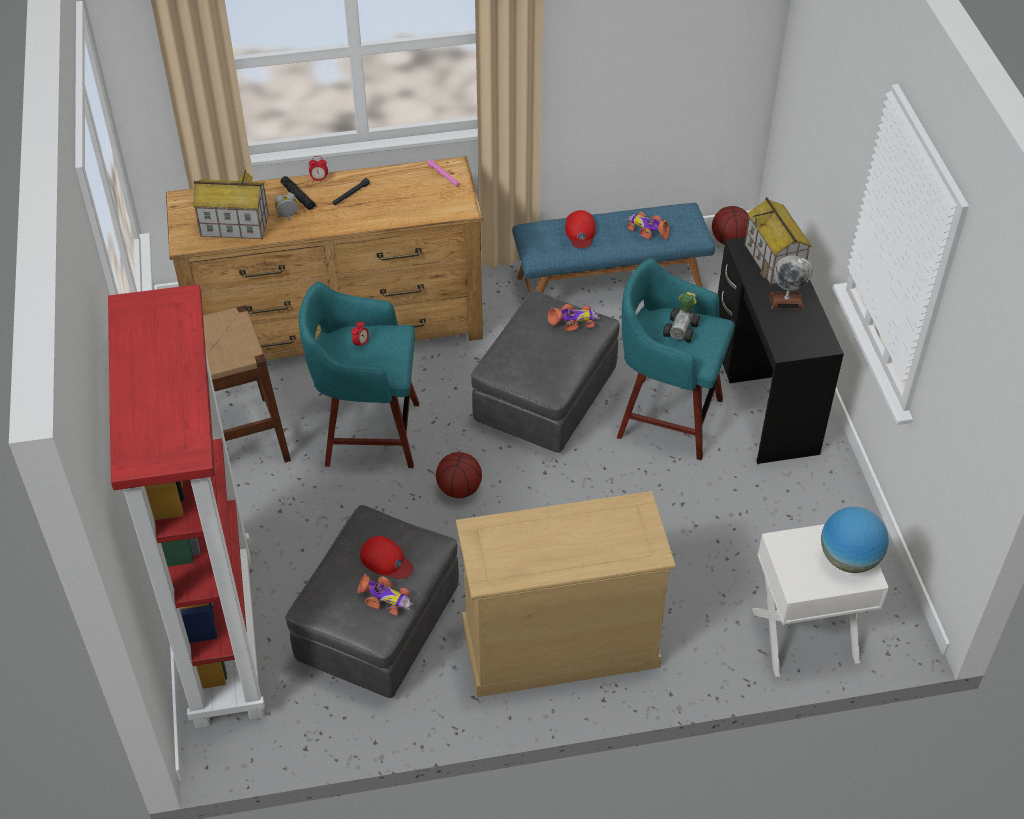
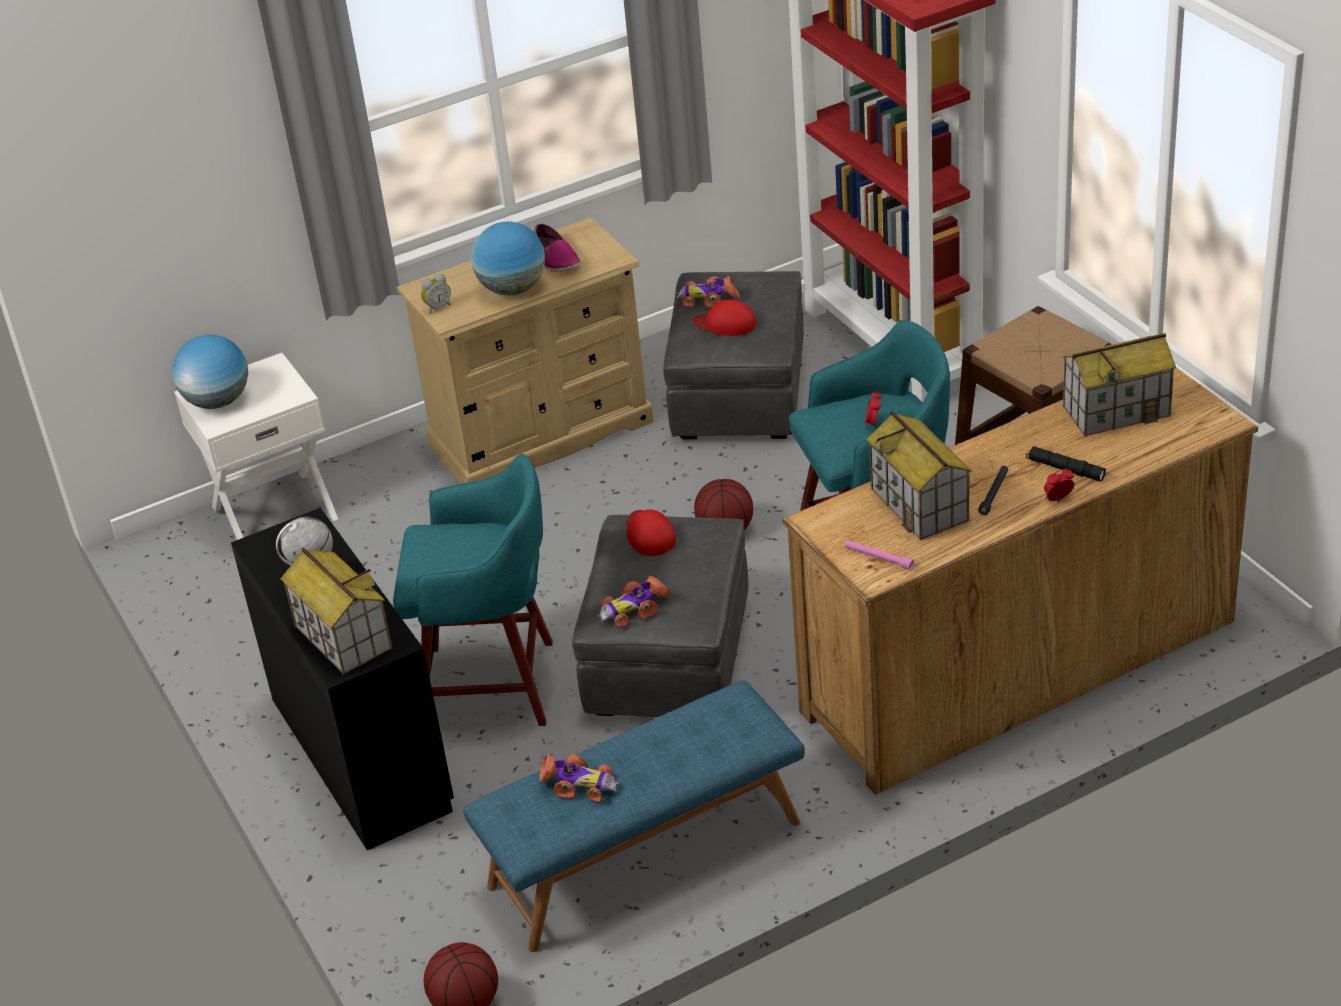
camera: 165 degrees right, 10 degrees down
(288, 217) = (1054, 440): alarm clock -> alarm clock (437, 307)
(398, 200) = (920, 505): none -> toy house
(525, 548) = (555, 259): none -> shoe
(575, 522) = (512, 289): none -> globe
(580, 232) = (685, 747): red cap -> red cap (649, 534)
(682, 328) = (461, 556): toy car -> none

